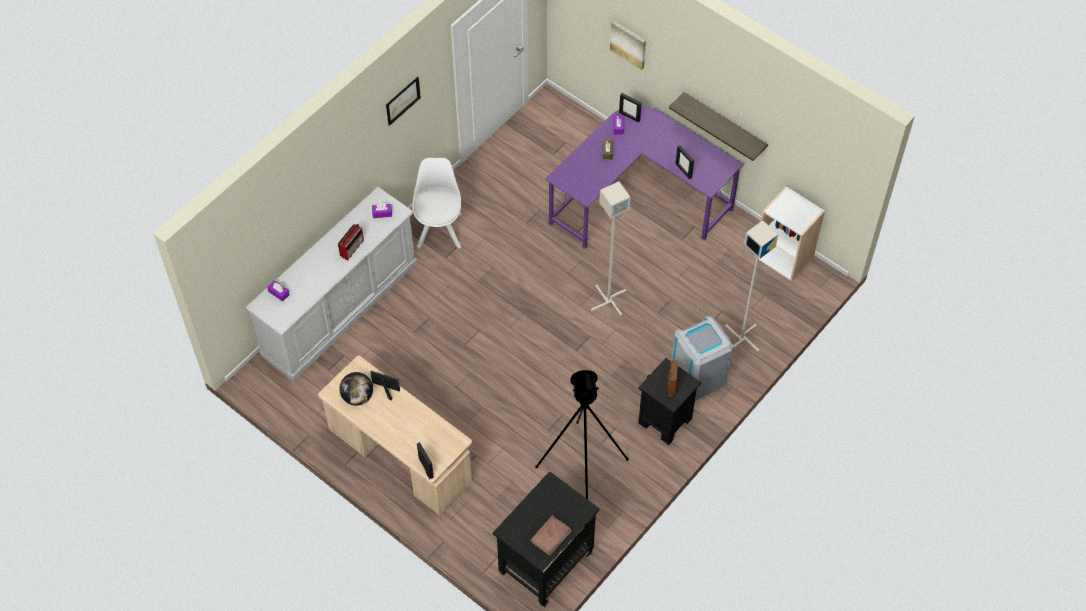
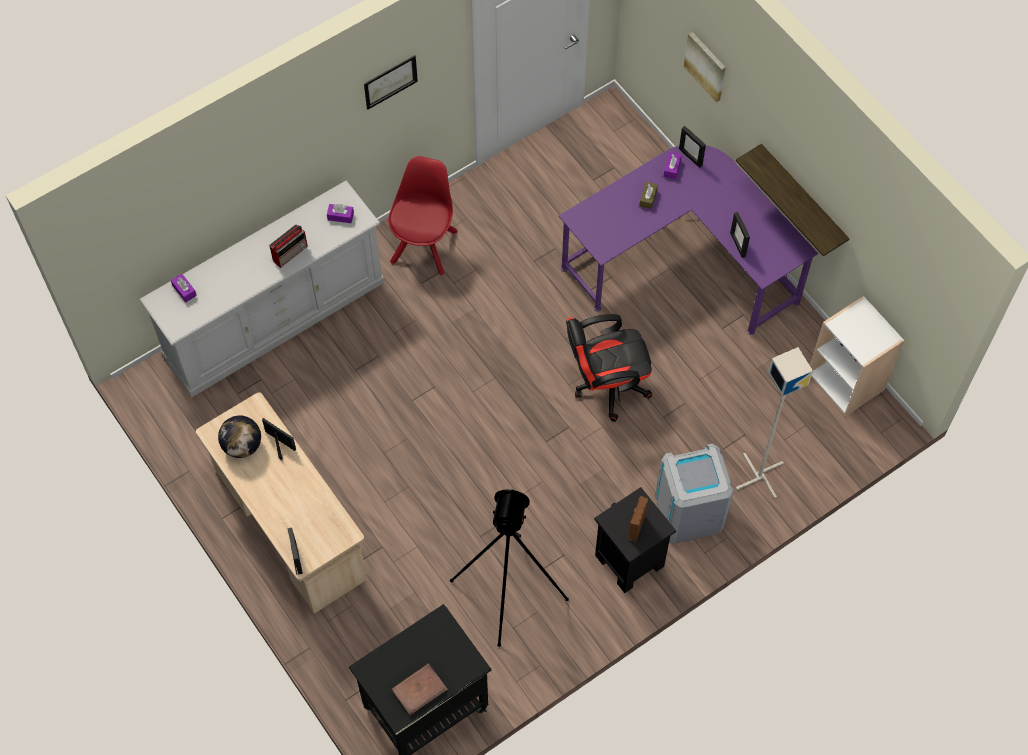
camera: 15 degrees right, 5 degrees up
(439, 229) = (425, 245): white chair -> red chair
(608, 301) = (605, 386): grey floor lamp -> black office chair

